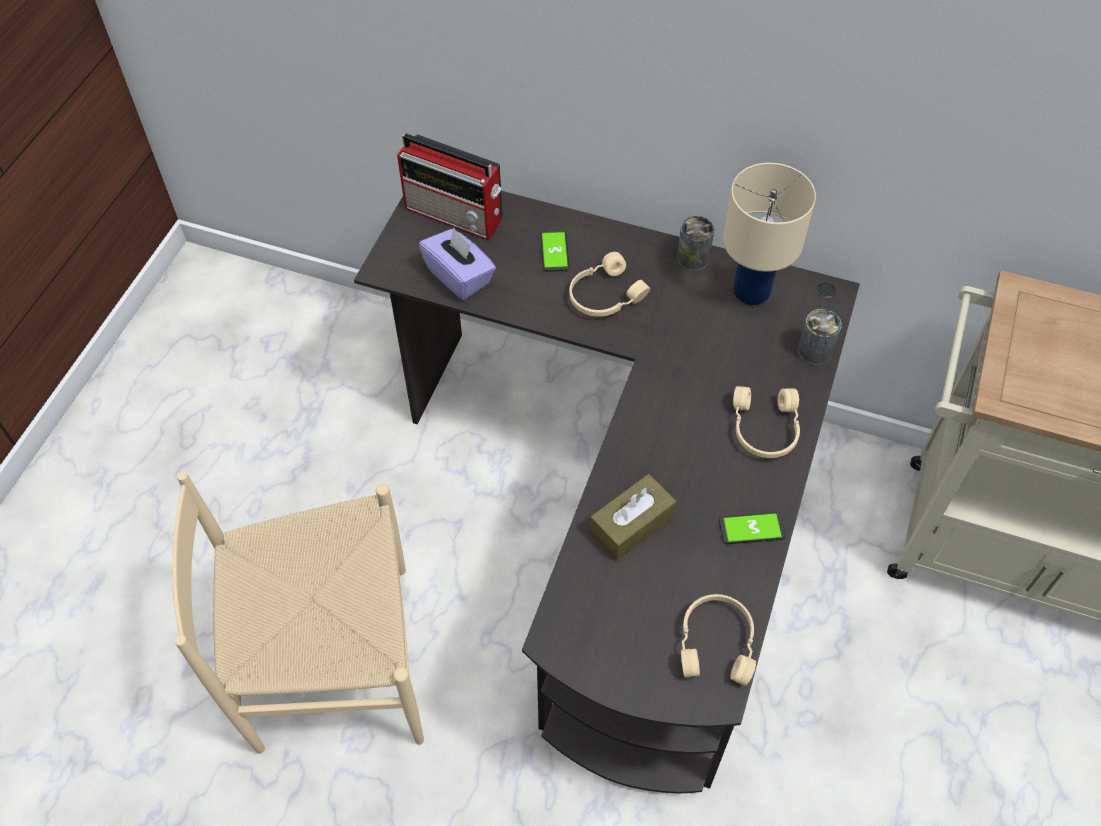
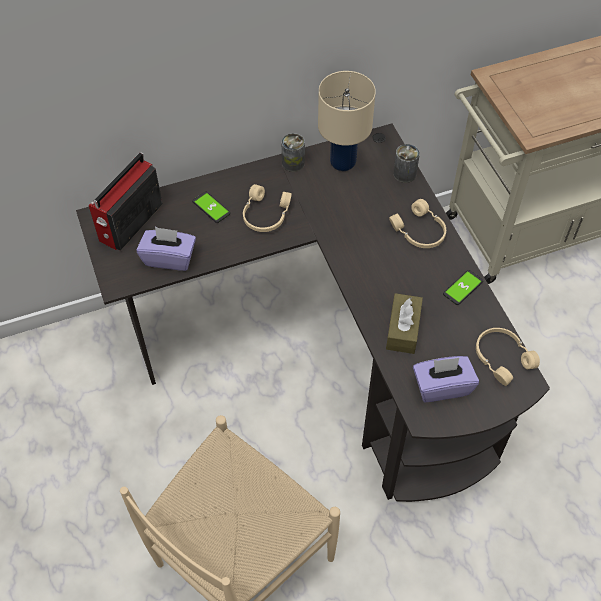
camera: 40 degrees left, 0 degrees up
(456, 215) = (129, 223): radio -> radio turned 135 degrees clockwise
(610, 621) = (441, 386): none -> purple tissue box

